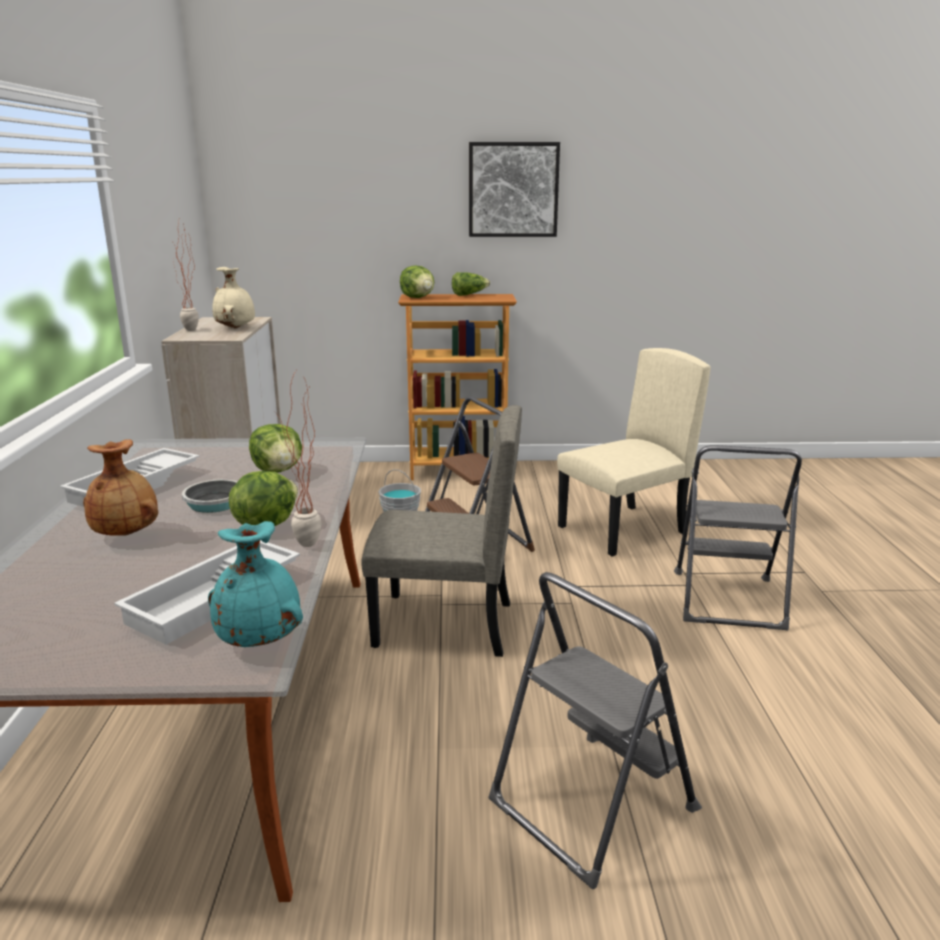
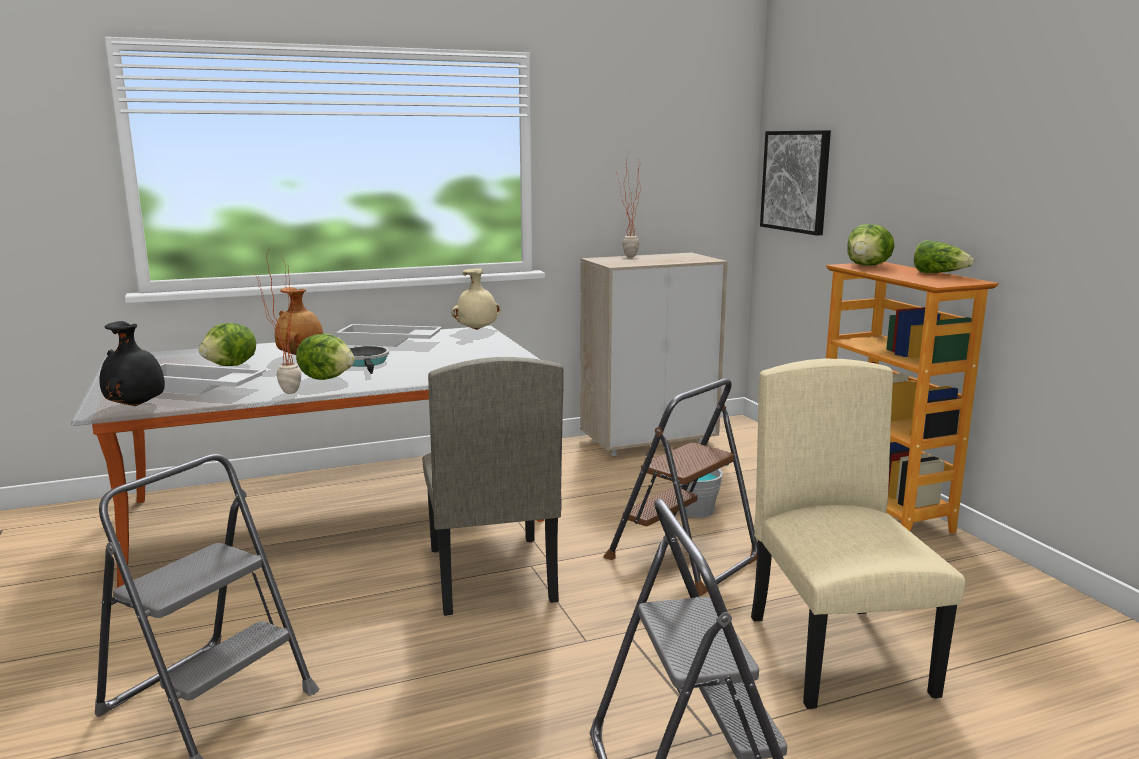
camera: 70 degrees right, 5 degrees down
(236, 328) = (657, 261): beige vase -> beige vase (477, 329)
(260, 639) = (137, 405): turquoise vase -> black vase
(278, 470) = (444, 363): lettuce -> lettuce (231, 366)
(513, 190) = (1026, 126): picture -> picture (796, 181)
(623, 530) = (839, 654): beige chair -> beige chair turned 135 degrees counterclockwise

